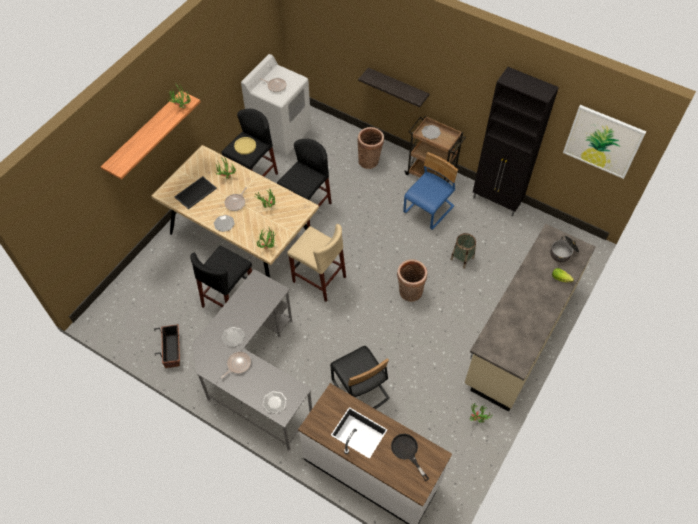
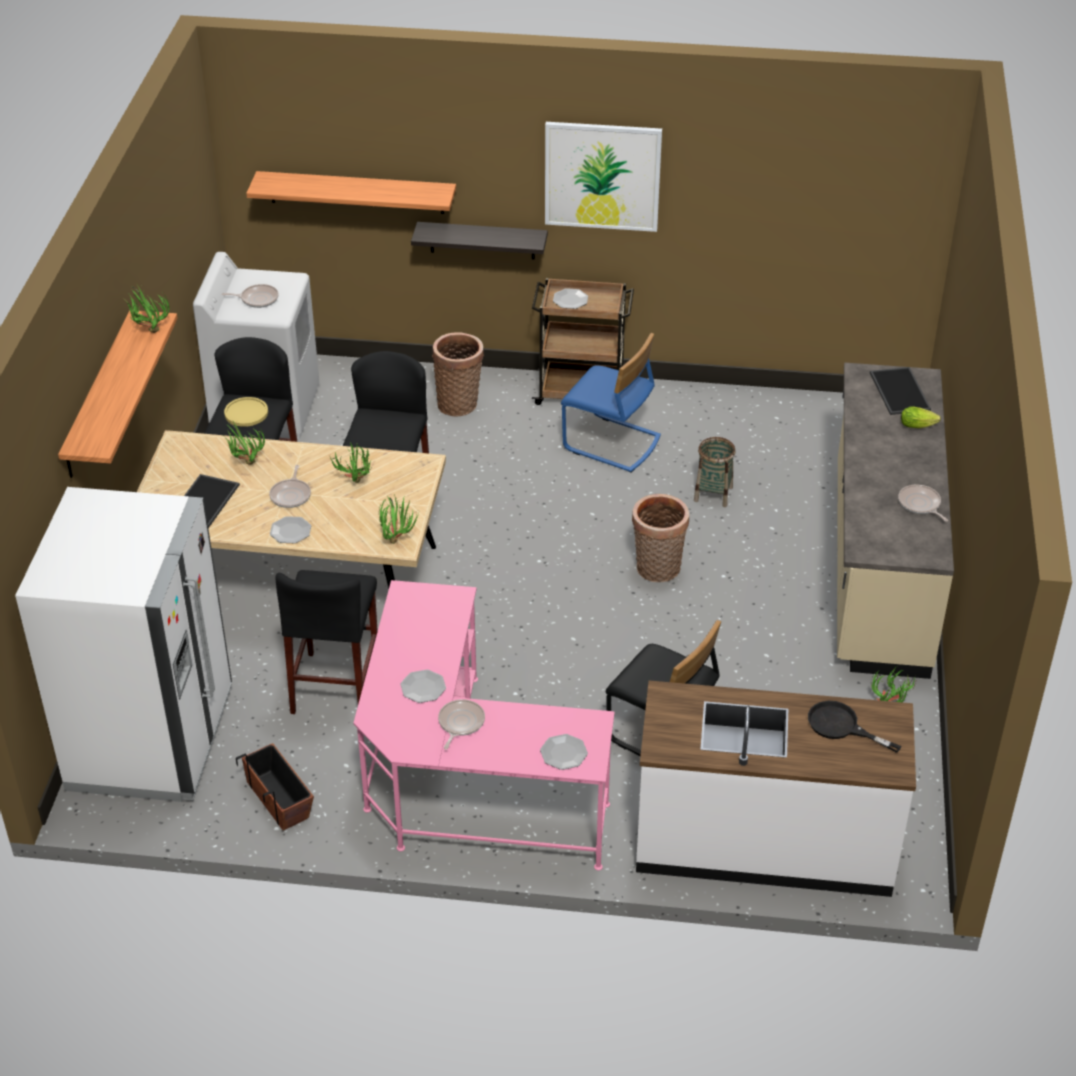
camera: 25 degrees left, 15 degrees down
(138, 296) = (151, 740): none -> white fridge
(255, 376) = (463, 783): grey desk -> pink desk
(319, 279) = (484, 602): beige stool -> none
(341, 44) = (356, 192): none -> shelf
(429, 210) = (611, 443): blue chair -> blue chair turned 105 degrees clockwise
(497, 201) = (717, 398): black cabinet -> none
(531, 330) = (920, 504): none -> frying pan
(563, 252) = (898, 391): cooking pot -> tray
(603, 141) = (880, 202): picture -> picture (602, 176)

